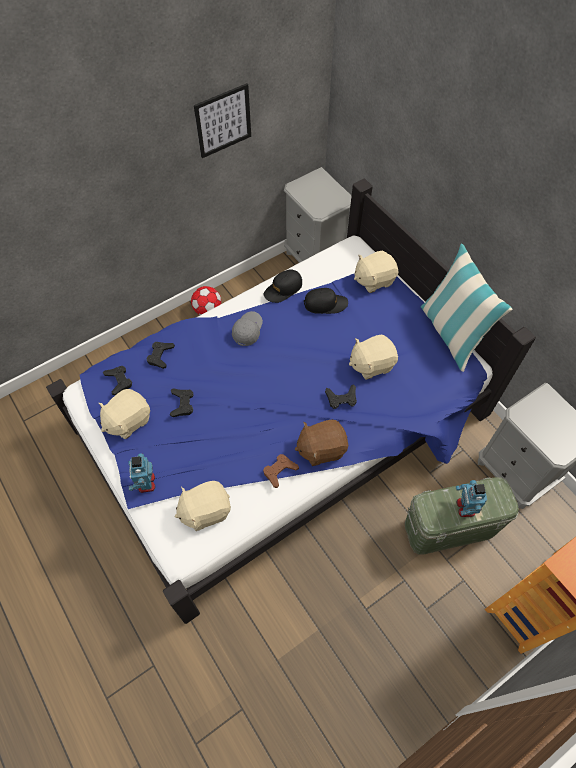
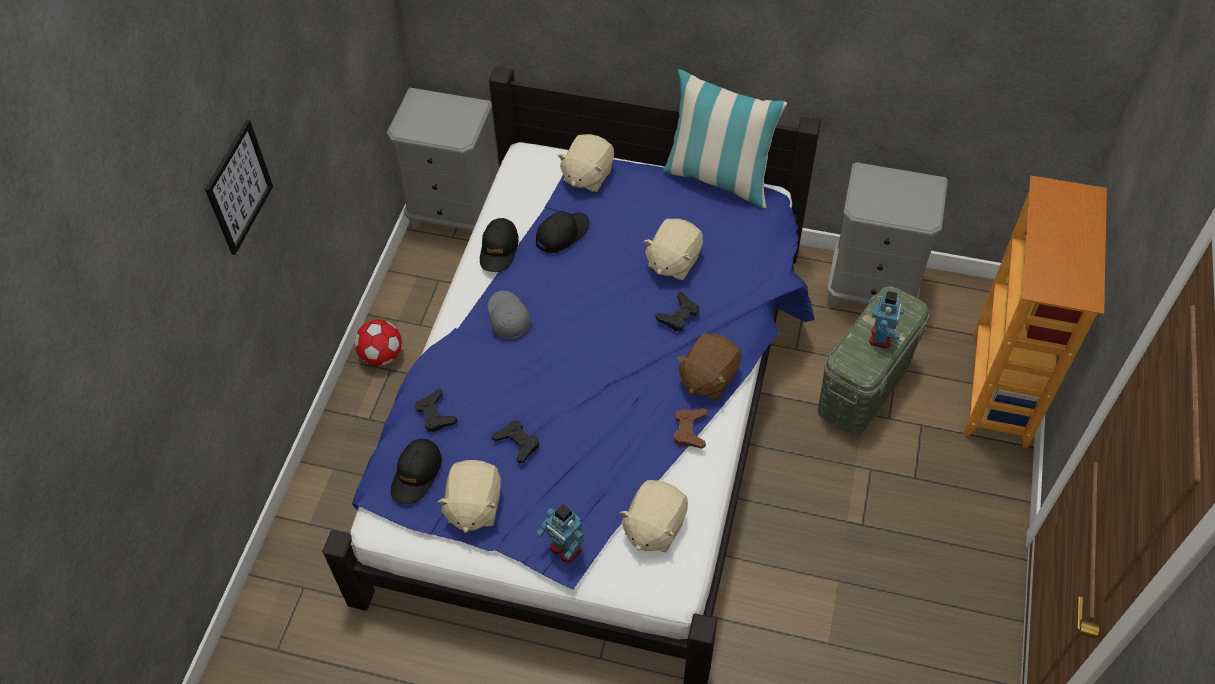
camera: 40 degrees left, 5 degrees down
(119, 381) = (416, 474): black game controller -> black cap
(223, 121) = (322, 83): picture -> picture (239, 187)
(465, 507) = (881, 338): toy robot -> toy robot turned 120 degrees counterclockwise

